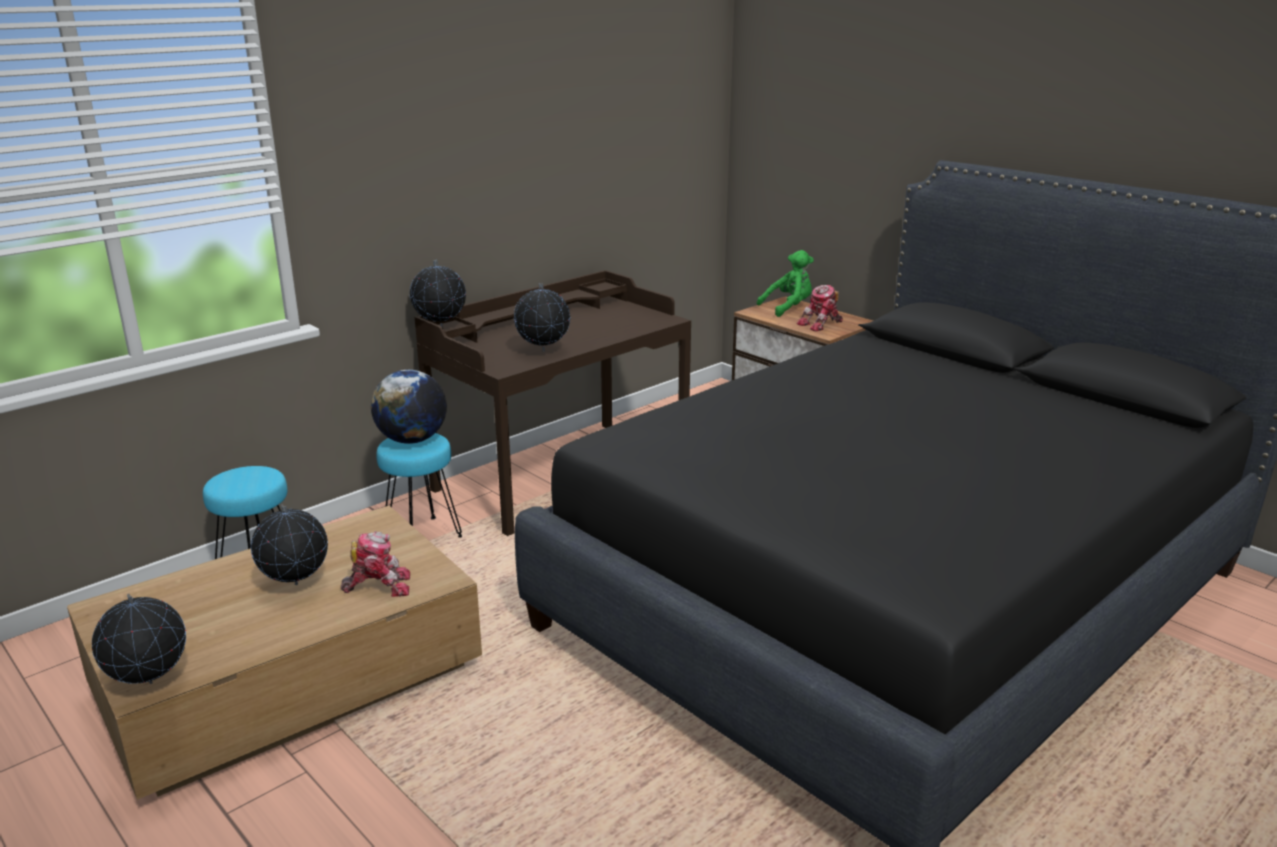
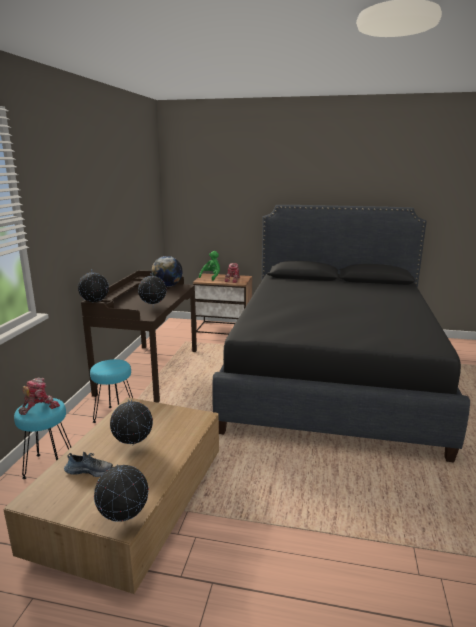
camera: 35 degrees left, 5 degrees down
(202, 598) = (89, 470): none -> shoe
(379, 585) = (176, 430): toy robot -> toy robot (39, 407)
(412, 440) = (107, 364): globe -> globe (167, 286)

